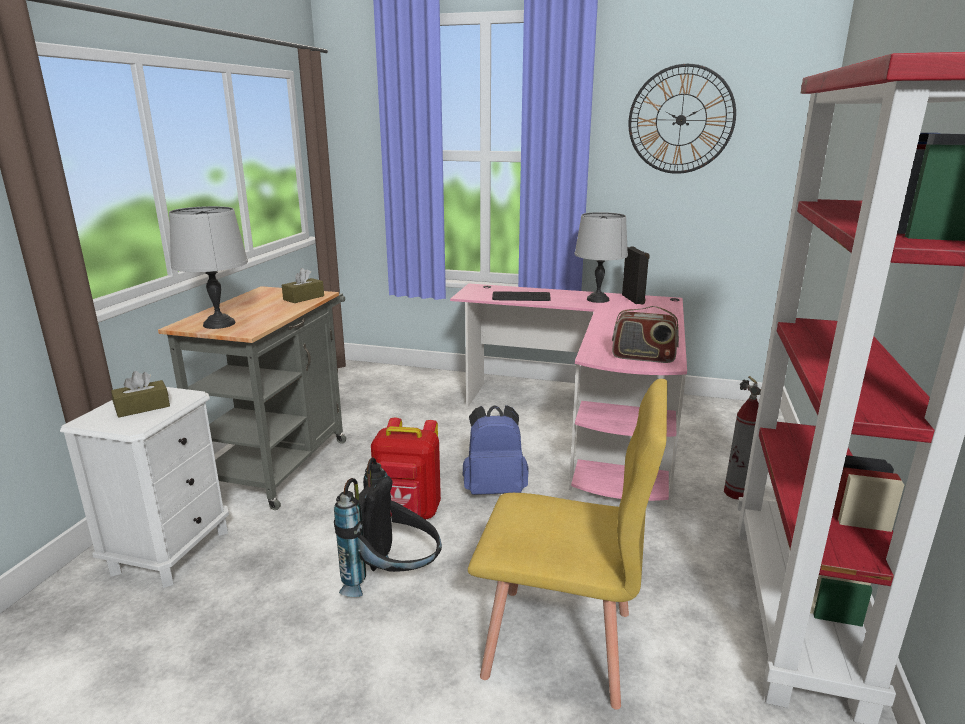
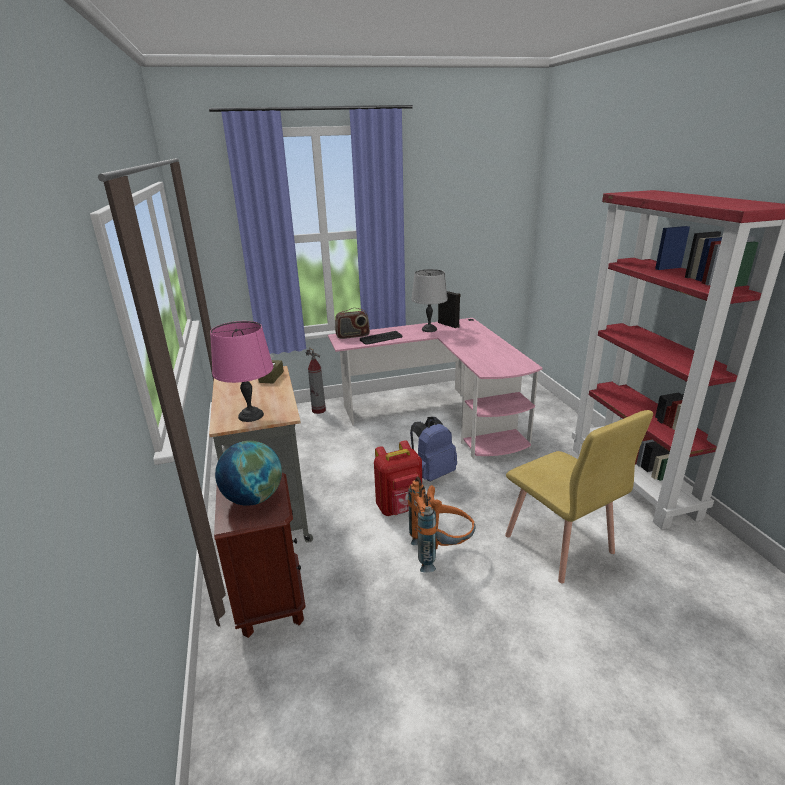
camera: 30 degrees left, 5 degrees up
(142, 407) = (253, 498): brown tissue box -> globe
(171, 551) = (270, 601): white nightstand -> brown nightstand
(218, 324) = (251, 416): grey table lamp -> pink table lamp
(394, 581) = (440, 552): black backpack -> orange backpack
(560, 644) = (559, 544): yellow chair -> yellow chair turned 75 degrees clockwise
(643, 357) = (511, 365): radio -> radio (352, 336)
(681, 120) = (456, 201): wall clock -> none
(737, 493) = (553, 430): fire extinguisher -> fire extinguisher (319, 410)

